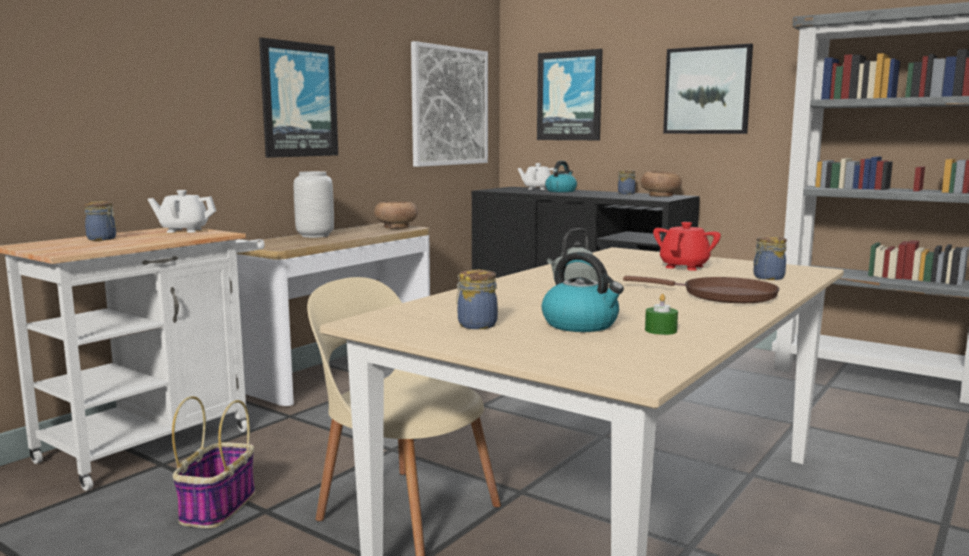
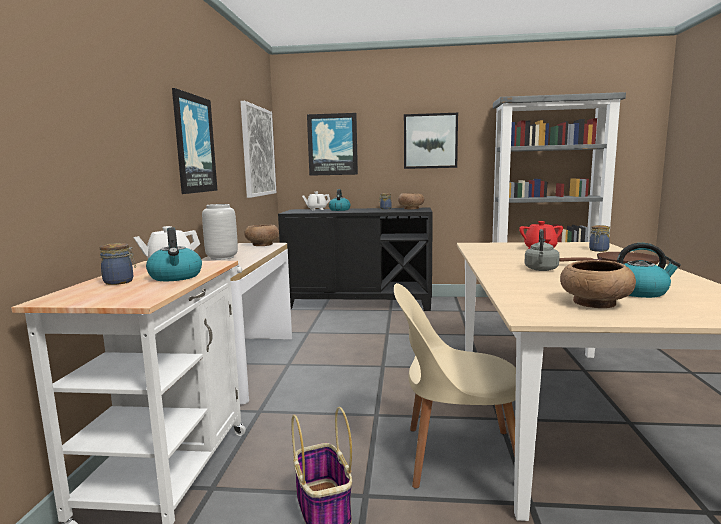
camera: 30 degrees left, 0 degrees up
(149, 240) = (176, 277): none -> kettle
(475, 325) = (594, 303): jar -> brown bowl
(660, 330) = (683, 288): green candle -> none

